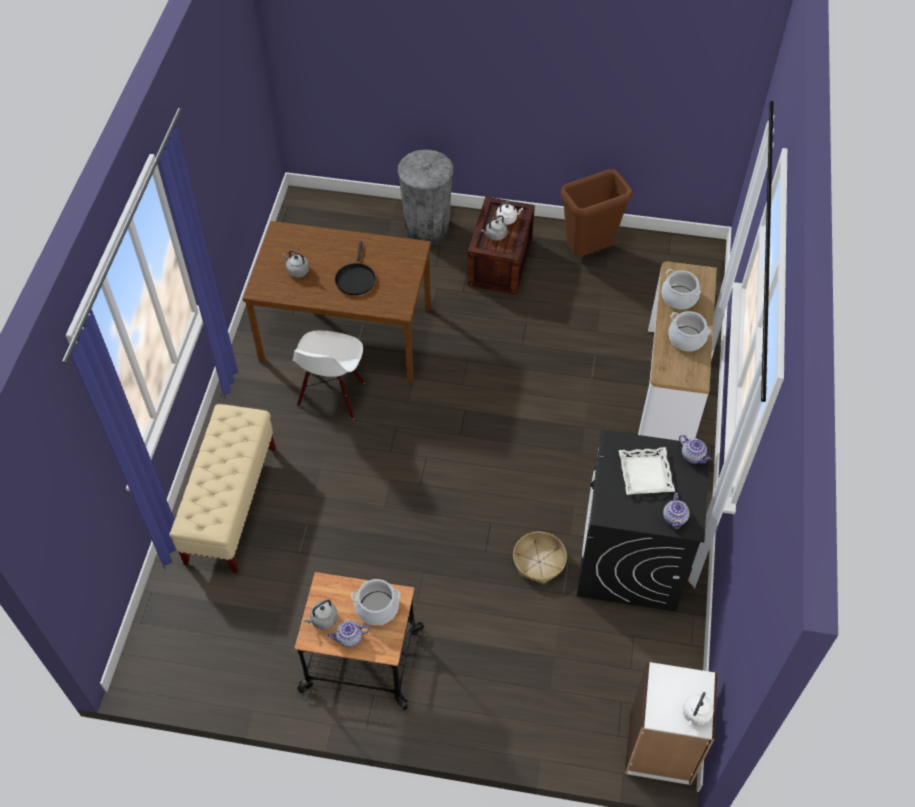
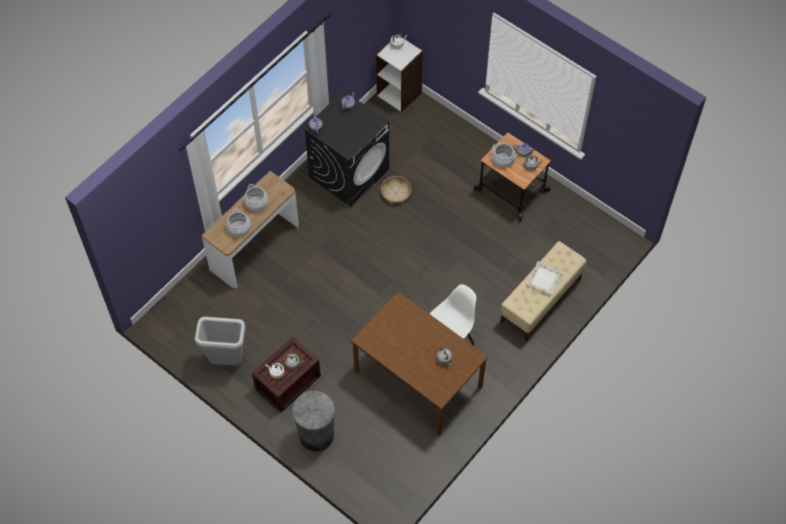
camera: 150 degrees left, 5 degrees up
(355, 279) = (413, 335): black frying pan -> none
(588, 251) = (226, 361): brown trash can -> grey trash can
(646, 474) = (345, 129): white tray -> white tray (544, 279)

